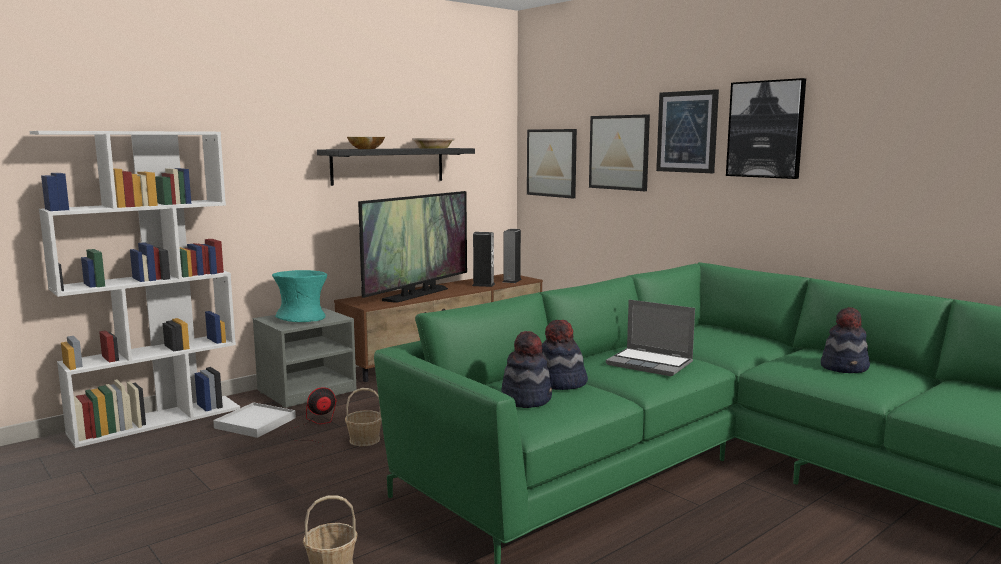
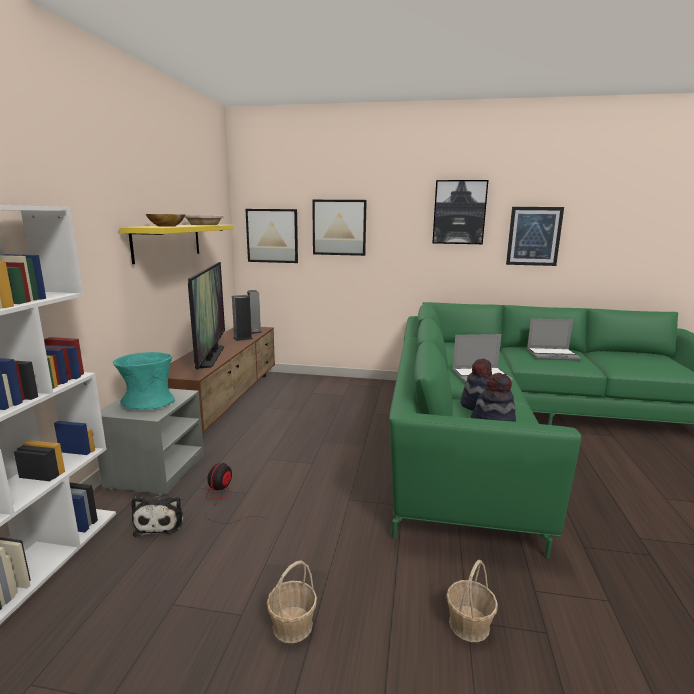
camera: 40 degrees left, 5 degrees up
(255, 423) = (160, 522): white tray -> plush toy
(364, 440) = (288, 497): basket -> basket (292, 625)
(388, 165) = (167, 242): black shelf -> yellow shelf
(687, 132) = (398, 213): picture -> picture (534, 236)
(845, 367) = (553, 355): hat -> laptop

